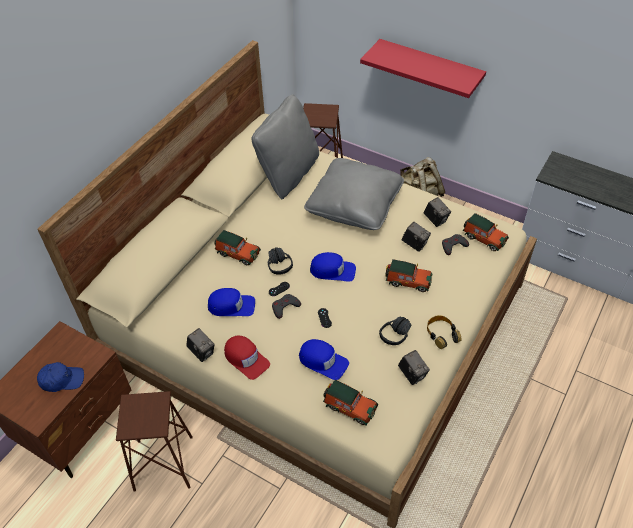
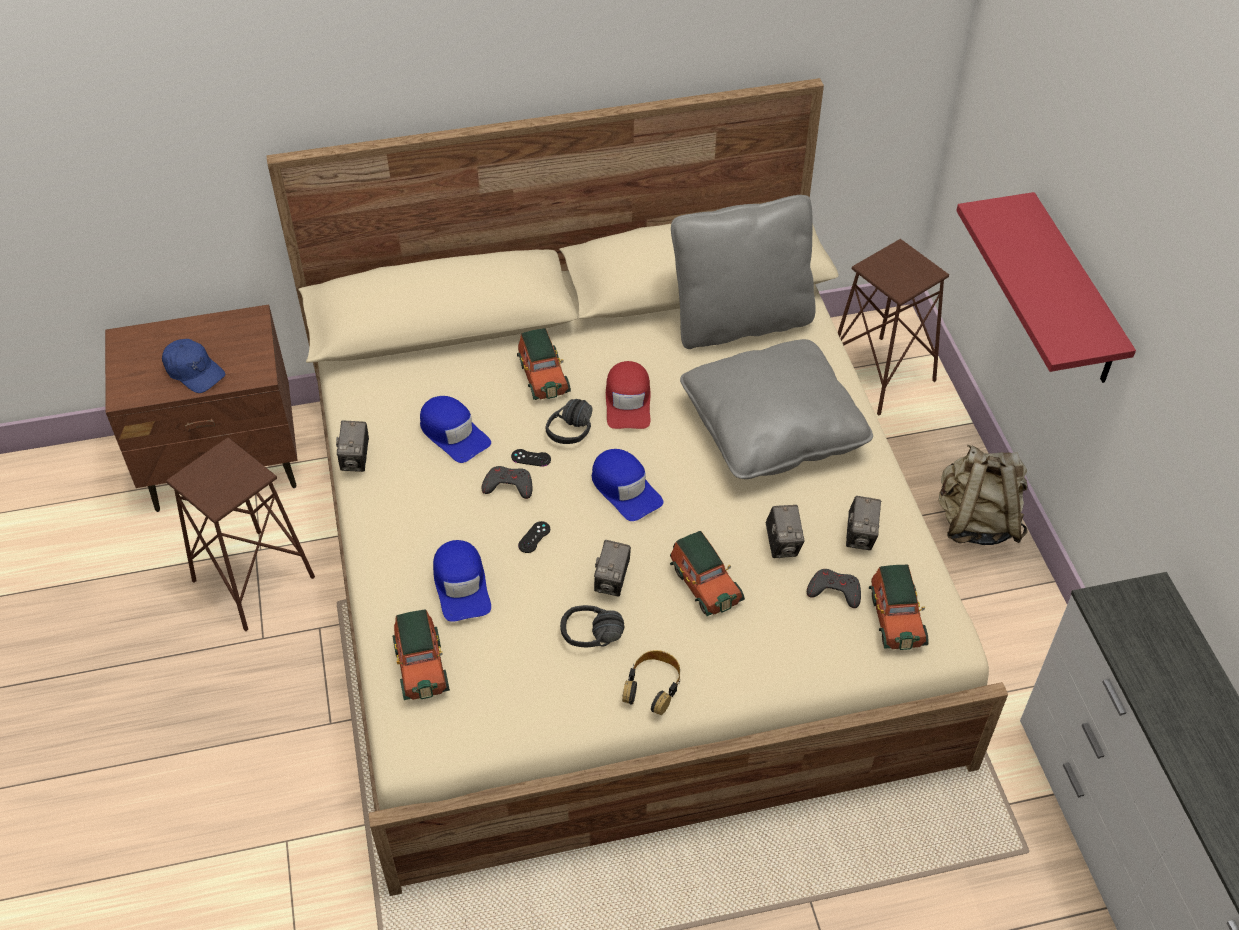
camera: 45 degrees right, 0 degrees up
(246, 359) = (389, 508): red cap -> red cap (628, 401)
(412, 374) = (546, 698): camera -> camera (612, 581)

